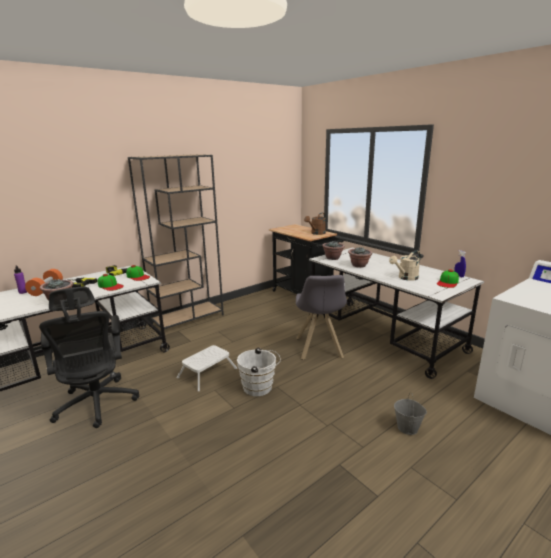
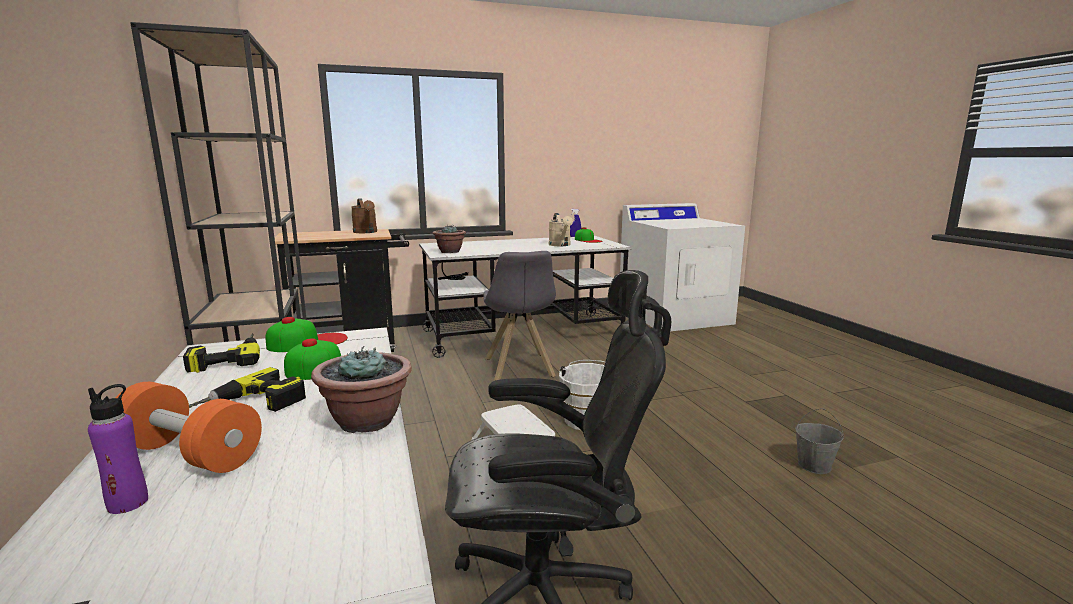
camera: 70 degrees left, 5 degrees down
(319, 348) = (519, 367): grey chair -> grey chair turned 60 degrees clockwise
(359, 265) = (497, 249): potted plant -> none
(407, 428) = (697, 363): grey bucket -> grey bucket (814, 465)

